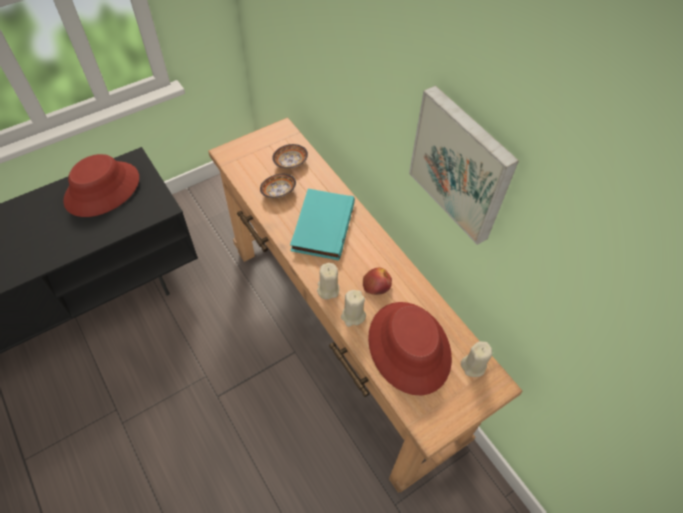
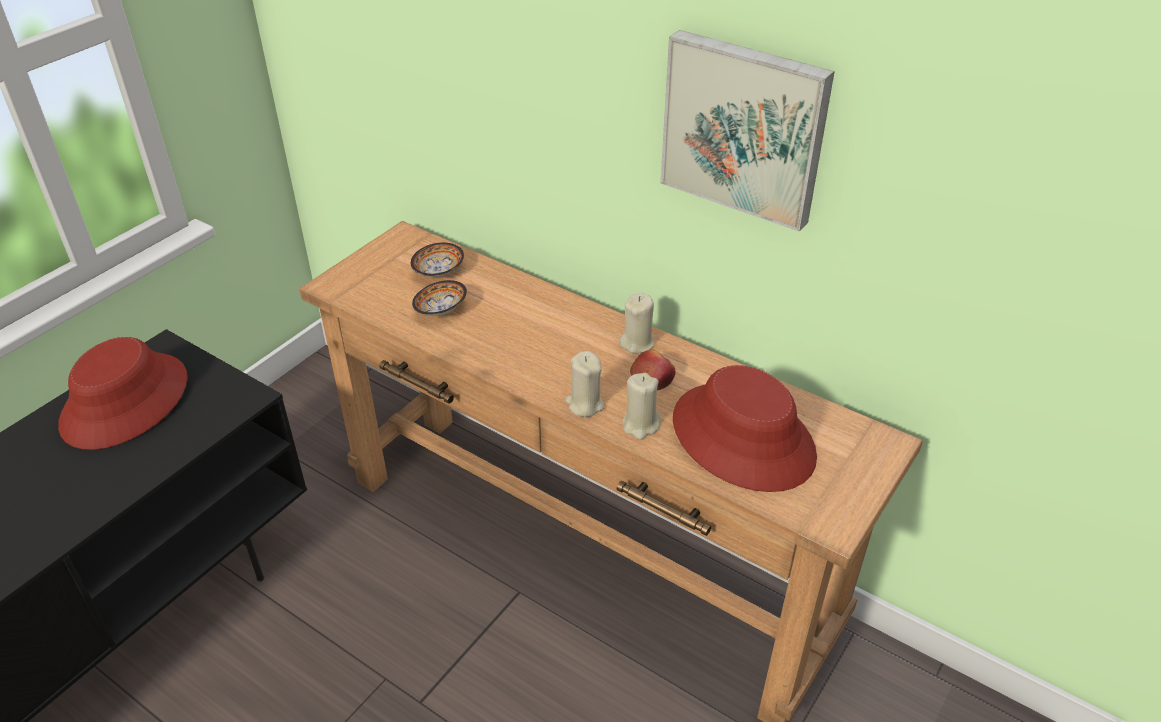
camera: 20 degrees left, 15 degrees down
(321, 226) = (529, 333): turquoise book -> none
(473, 365) = (842, 431): beige candle -> beige candle (637, 343)

